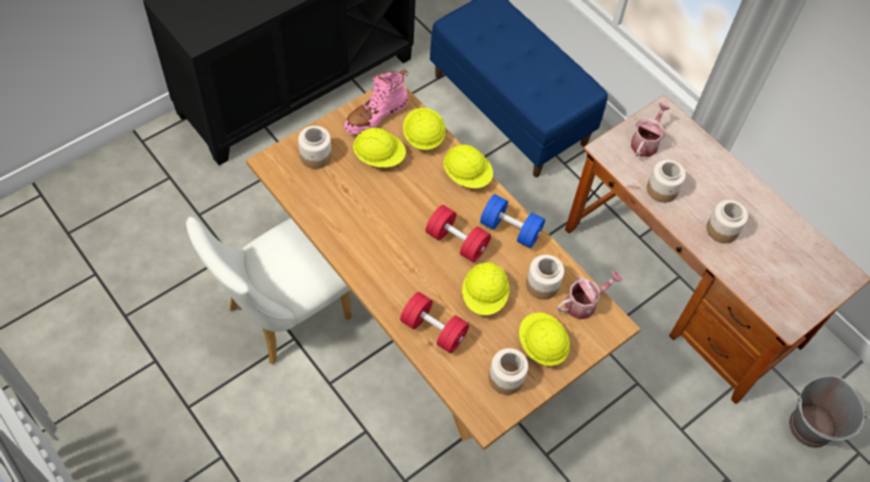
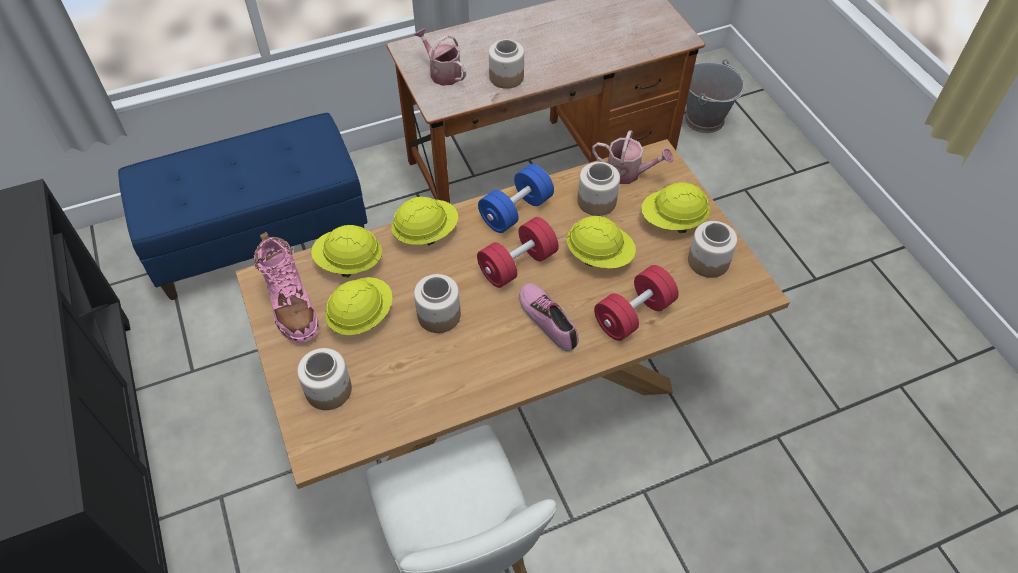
camera: 70 degrees left, 5 degrees down
(411, 272) = (548, 319): none -> shoe
(584, 303) = (628, 173): watering can -> watering can turned 120 degrees clockwise
(721, 229) = (568, 50): jar -> jar (438, 316)

